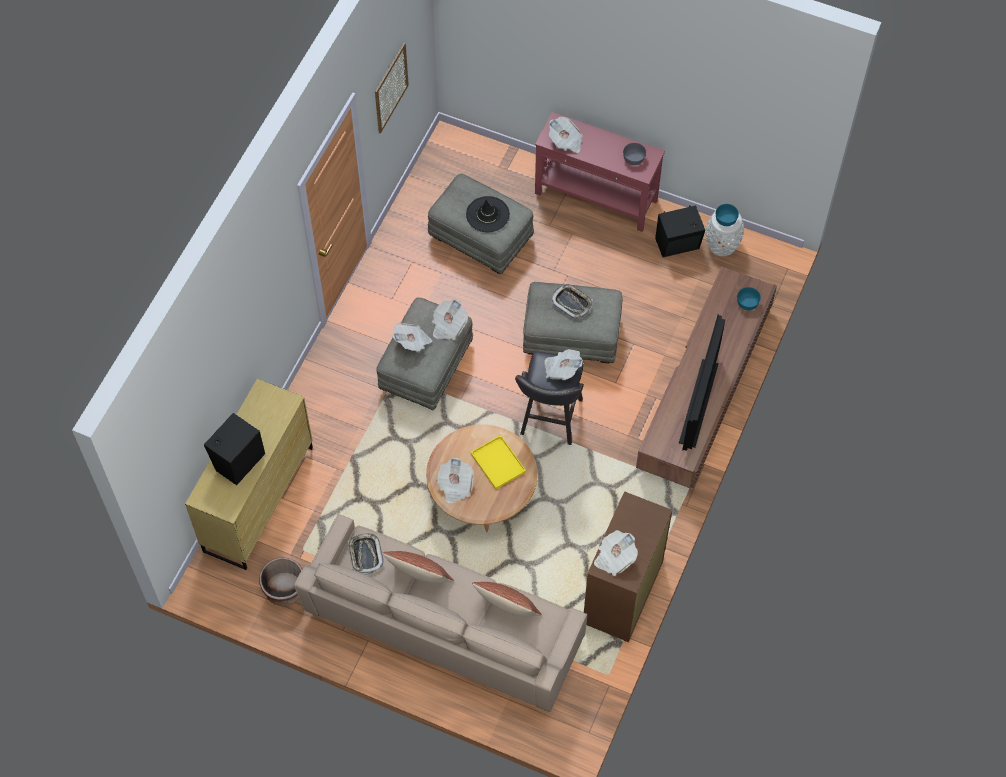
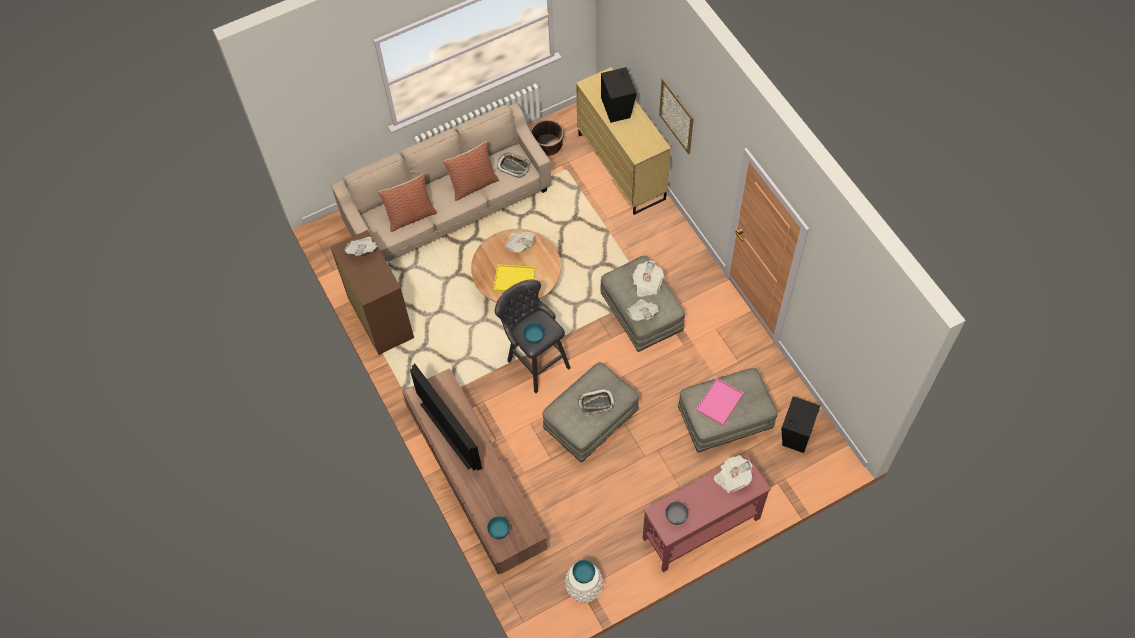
camera: 130 degrees right, 0 degrees up
(390, 87) = (835, 317): picture -> picture (677, 115)
(487, 214) = (719, 401): black hat -> pink tray
(561, 369) = (534, 336): newspaper -> turquoise bowl
(678, 245) = (609, 556): black speaker -> black speaker (796, 433)

